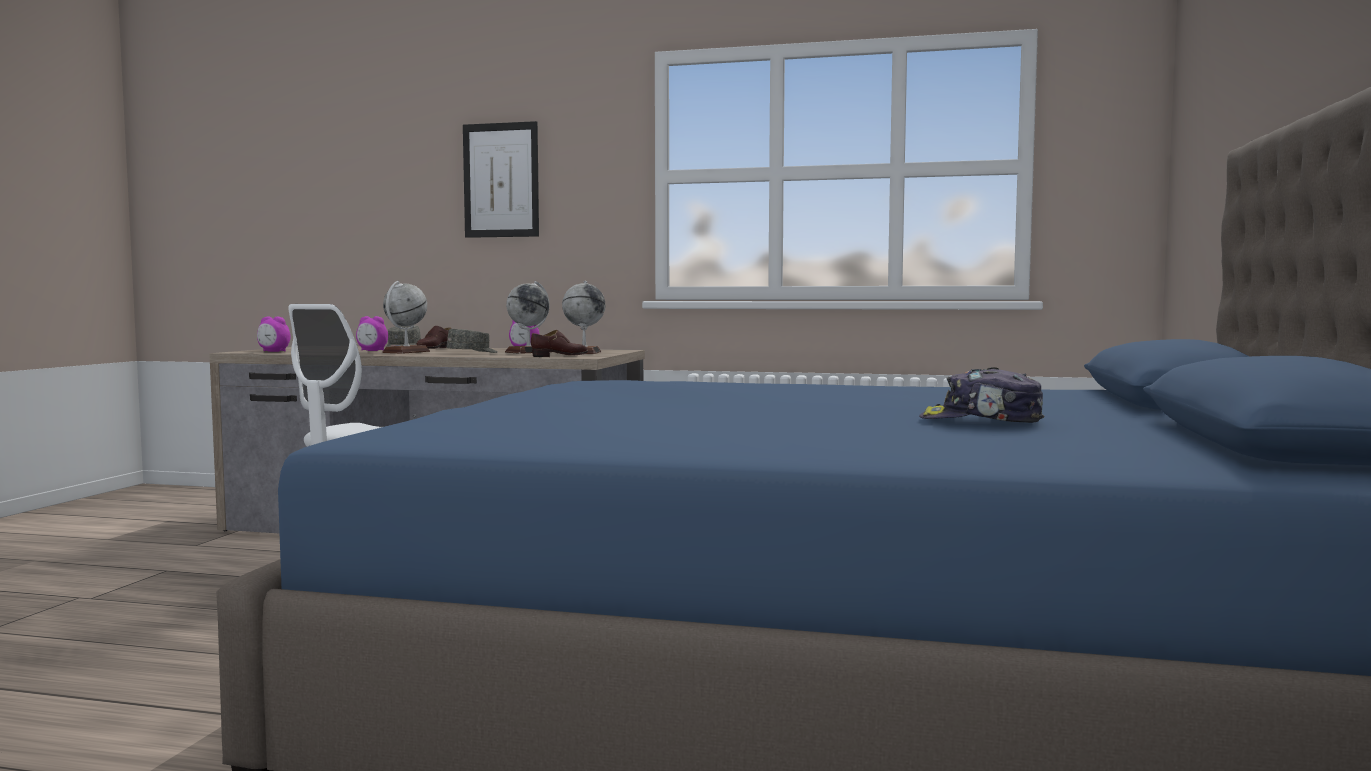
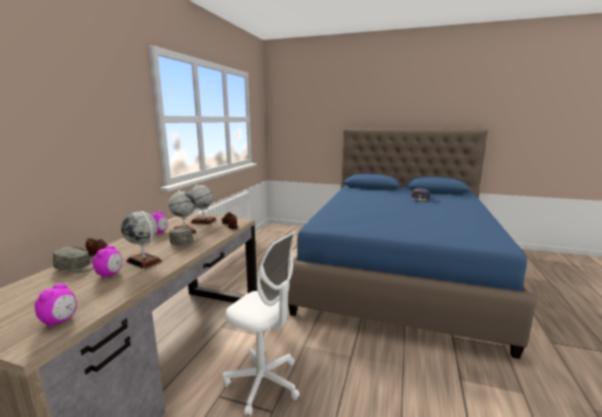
camera: 85 degrees left, 10 degrees up
(501, 180) = (69, 117): picture -> none

